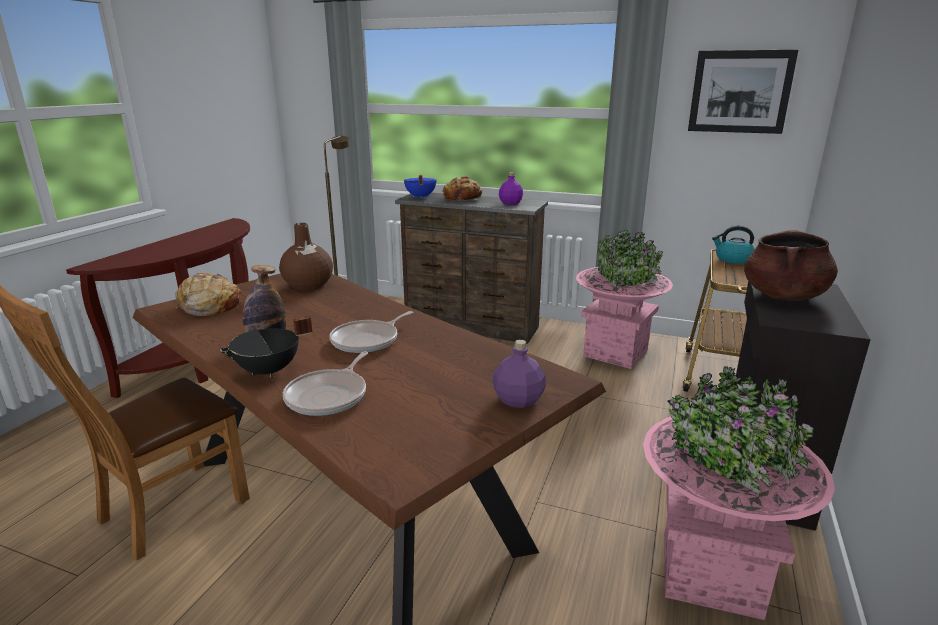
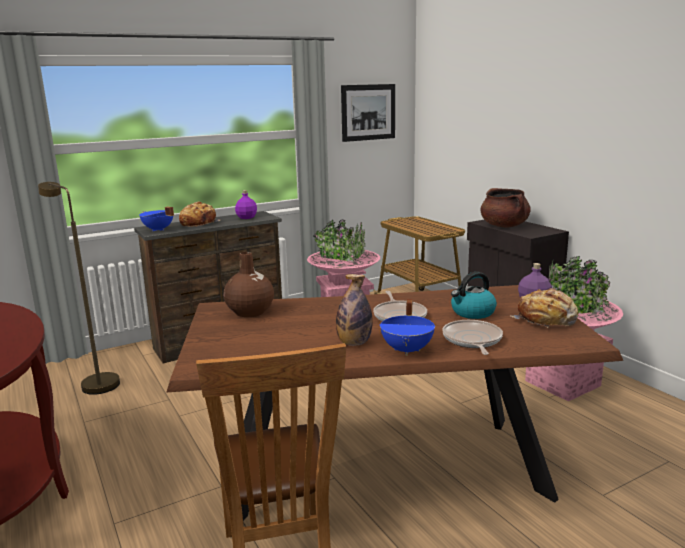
camera: 50 degrees left, 5 degrees down
(209, 306) = (227, 351): bread -> bread (546, 320)
(269, 371) = (408, 350): black cooking pot -> blue cooking pot
(329, 396) = (472, 340): frying pan -> frying pan turned 150 degrees counterclockwise
(733, 259) = (404, 224): kettle -> kettle (472, 313)

